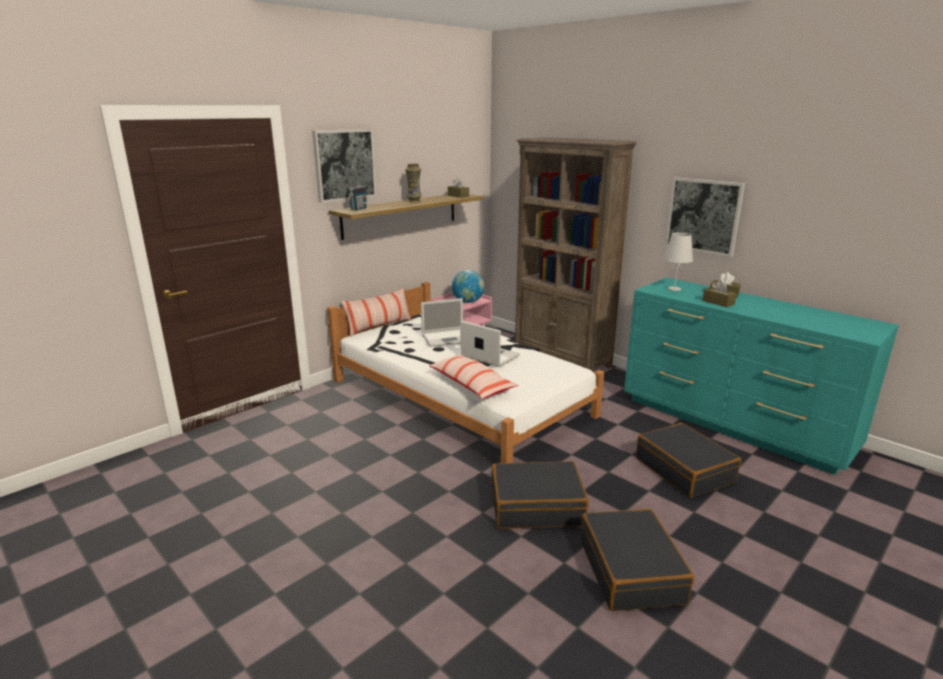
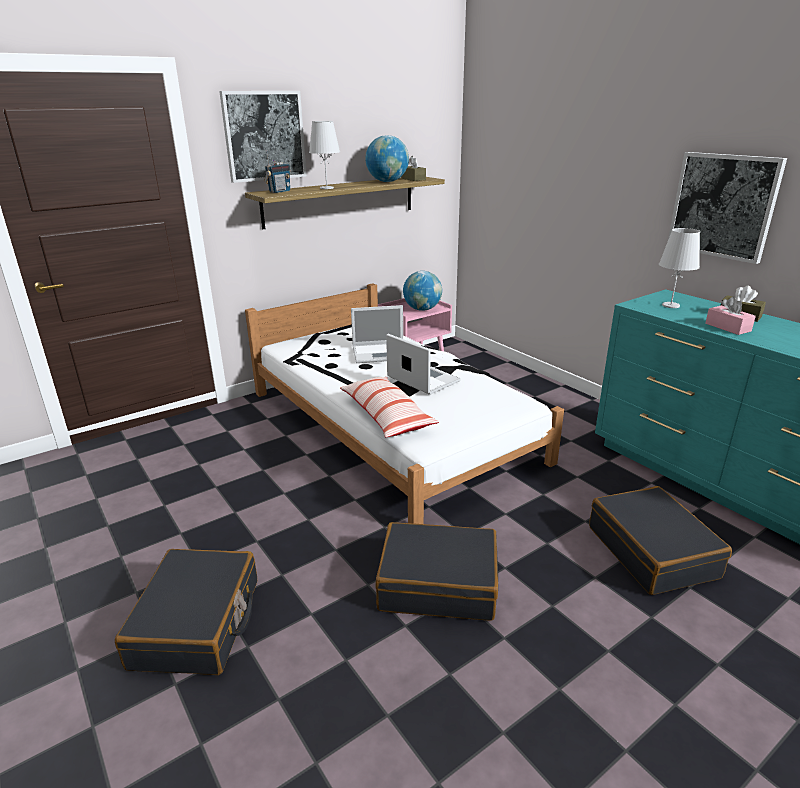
camera: 10 degrees right, 5 degrees up
(379, 326) = (310, 334): pillow -> none
(394, 205) = (326, 188): none -> white table lamp
(414, 201) = (354, 184): vase -> none
(439, 198) = (387, 181): none -> globe
(562, 358) = (530, 384): brown bookcase -> none
(631, 571) = (539, 700): black suitcase -> black suitcase (197, 623)
(718, 302) = (727, 327): brown tissue box -> pink tissue box

